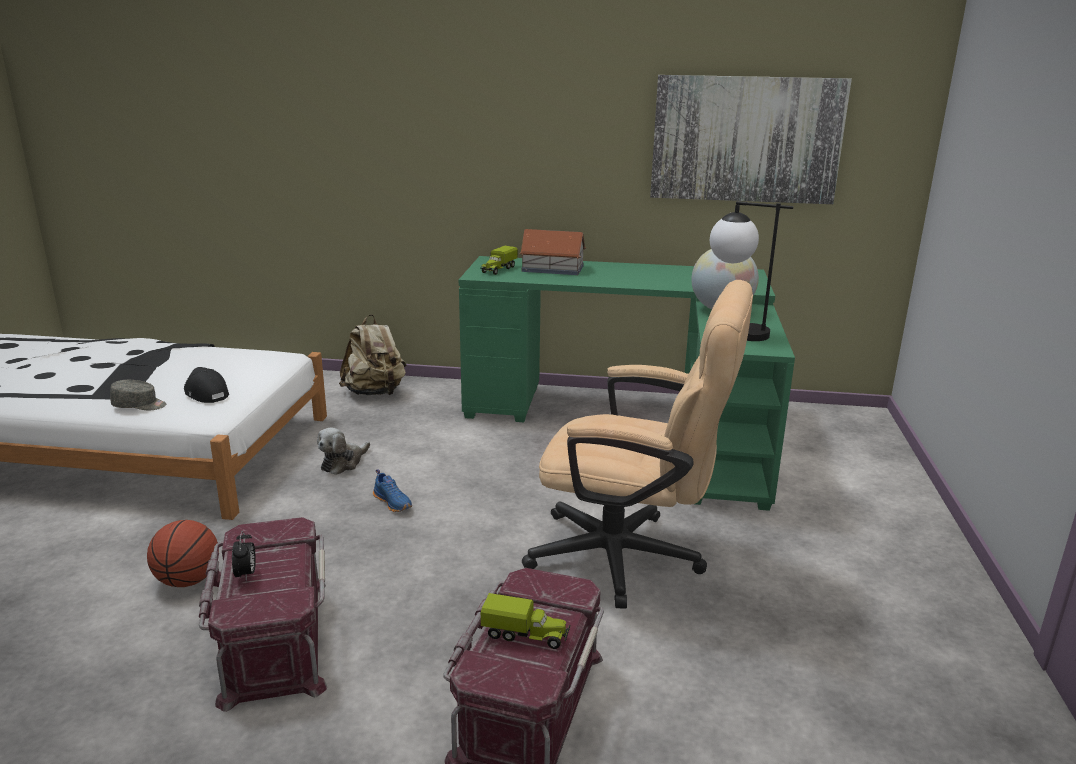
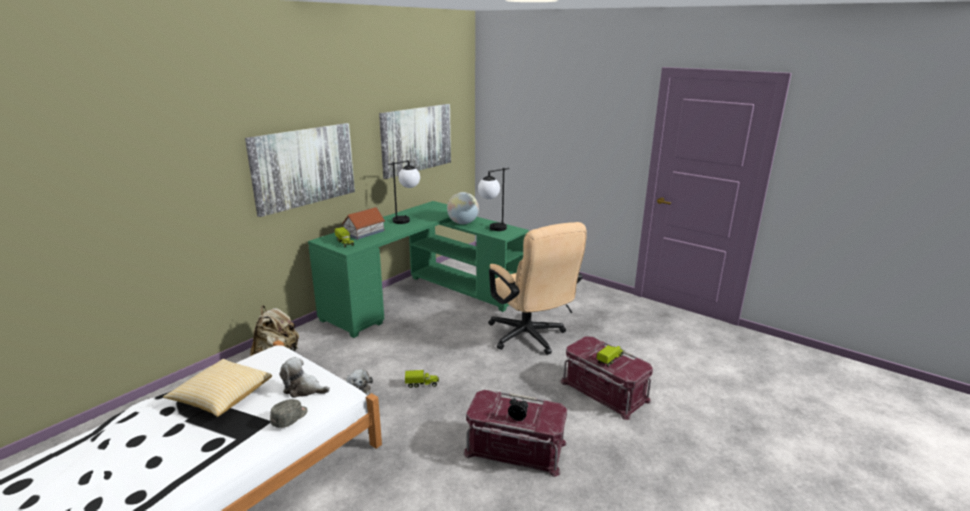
camera: 60 degrees left, 0 degrees up
(170, 364) = (222, 397): none -> pillow
(188, 581) = (435, 472): basketball -> none
(205, 393) = (303, 389): black cap -> plush toy
(393, 502) = (422, 384): blue shoe -> toy truck
(494, 141) = (304, 167): none -> picture
(631, 559) = (530, 338): beige office chair -> beige office chair turned 105 degrees clockwise
(646, 275) = (407, 219): none -> table lamp

